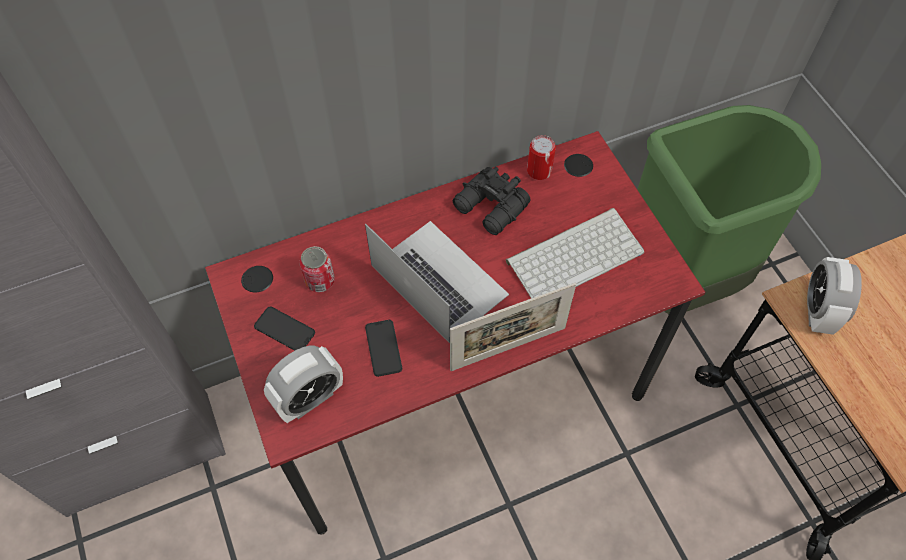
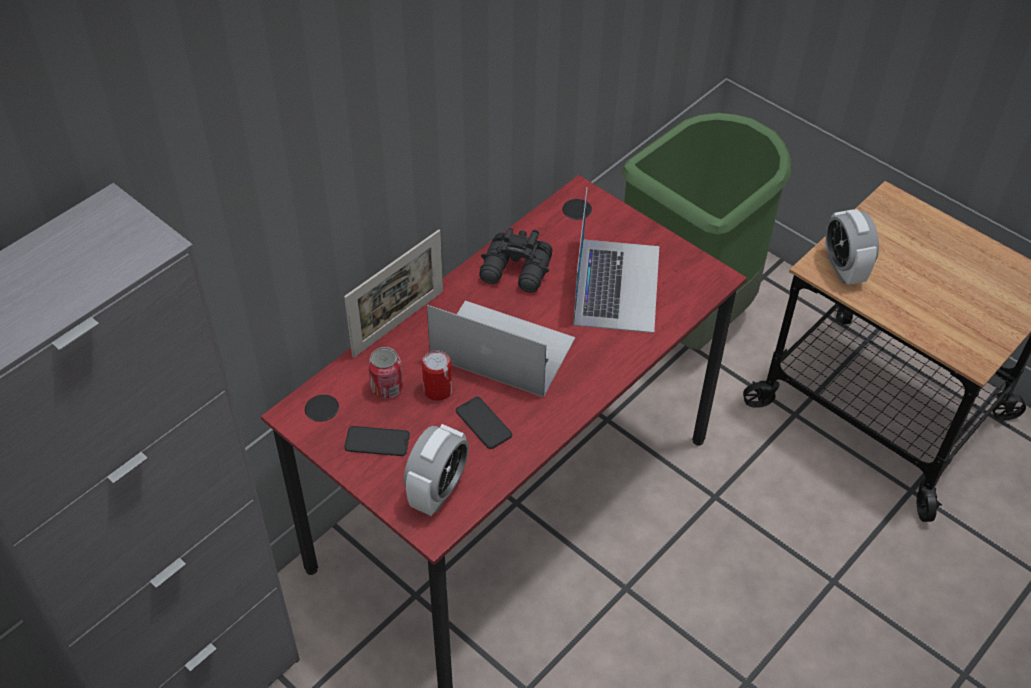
camera: 25 degrees left, 10 degrees down
(508, 348) = (600, 382): picture frame -> picture frame (398, 323)
(539, 170) = (543, 225): can -> can (438, 390)
(575, 254) = (616, 284): keyboard -> laptop

